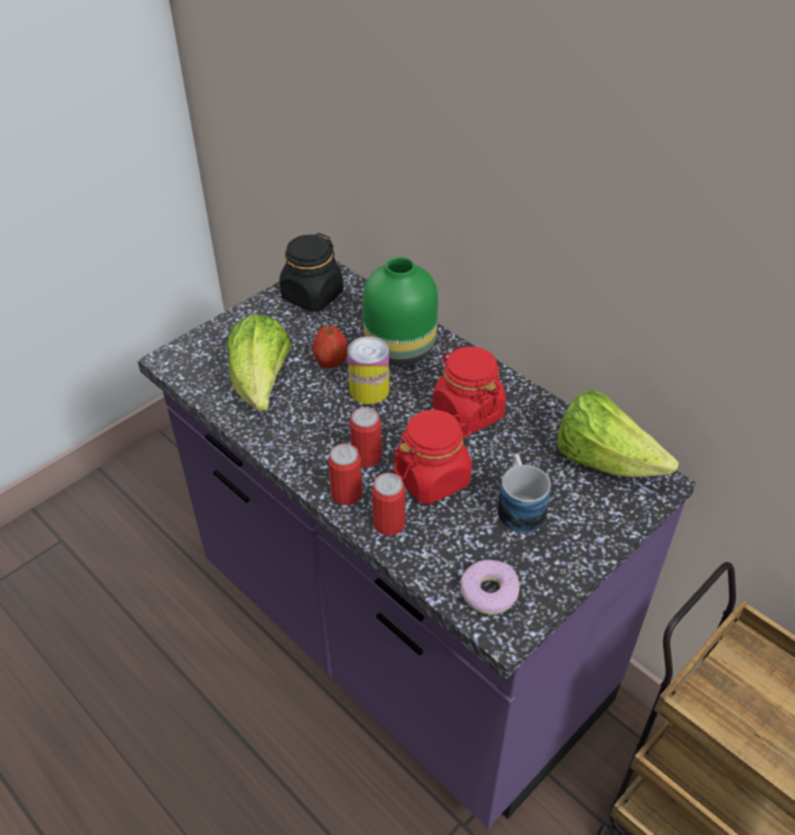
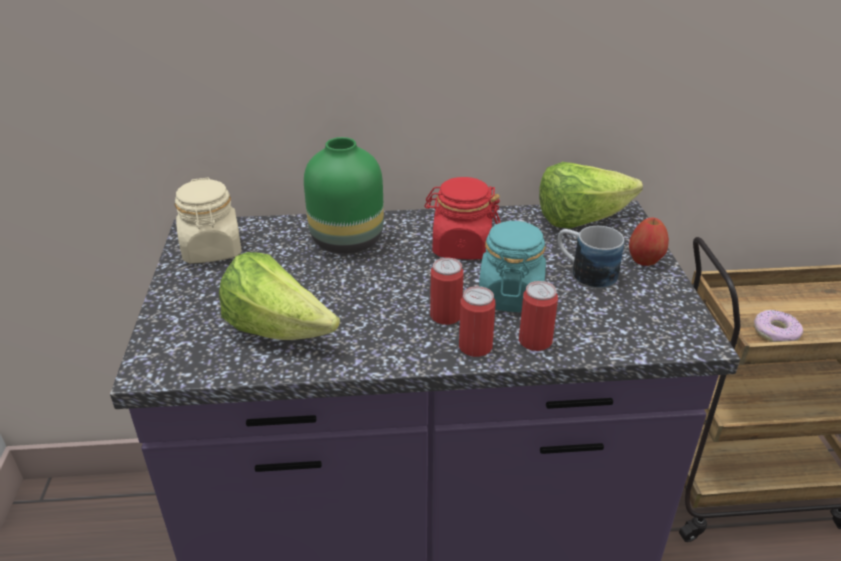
camera: 50 degrees left, 10 degrees down
(312, 296) = (212, 250): black jar -> beige jar
(331, 363) = (309, 280): apple -> apple (645, 260)
(369, 390) = (371, 277): can -> none
(432, 478) = (510, 296): red jar -> turquoise jar
(489, 592) = (658, 328): donut -> donut (775, 333)

